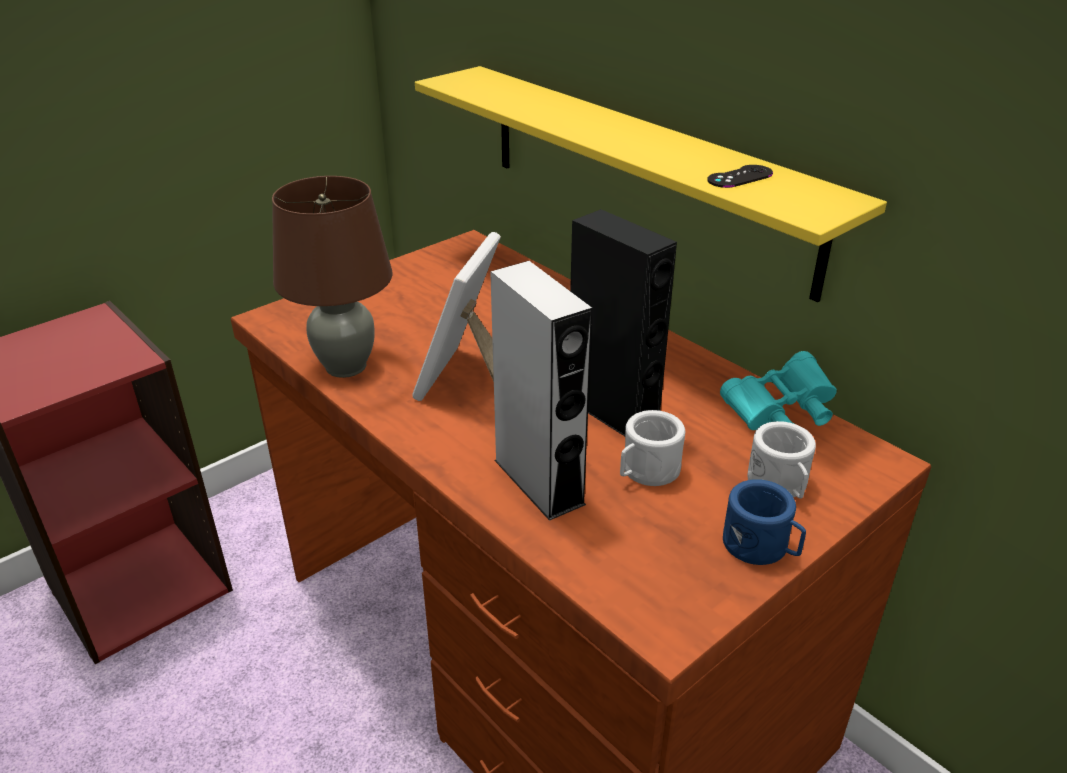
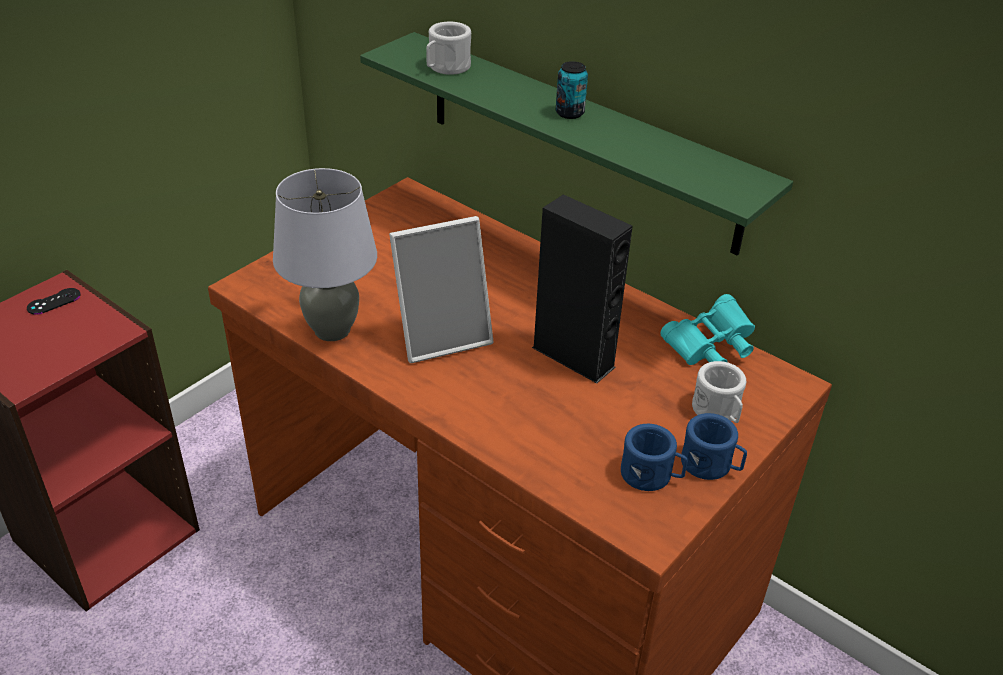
camera: 10 degrees left, 5 degrees up
(345, 367) = (332, 330): brown table lamp -> grey table lamp
(466, 379) = (442, 335): picture frame -> picture frame turned 120 degrees counterclockwise
(538, 481) = (527, 425): grey speaker -> none
(626, 132) = (569, 113): none -> can
(643, 174) = (579, 141): yellow shelf -> green shelf
(646, 471) = (611, 409): white mug -> white mug (446, 67)
(681, 553) = (651, 475): none -> blue mug
(740, 177) = (674, 161): black game controller -> black game controller (54, 301)

